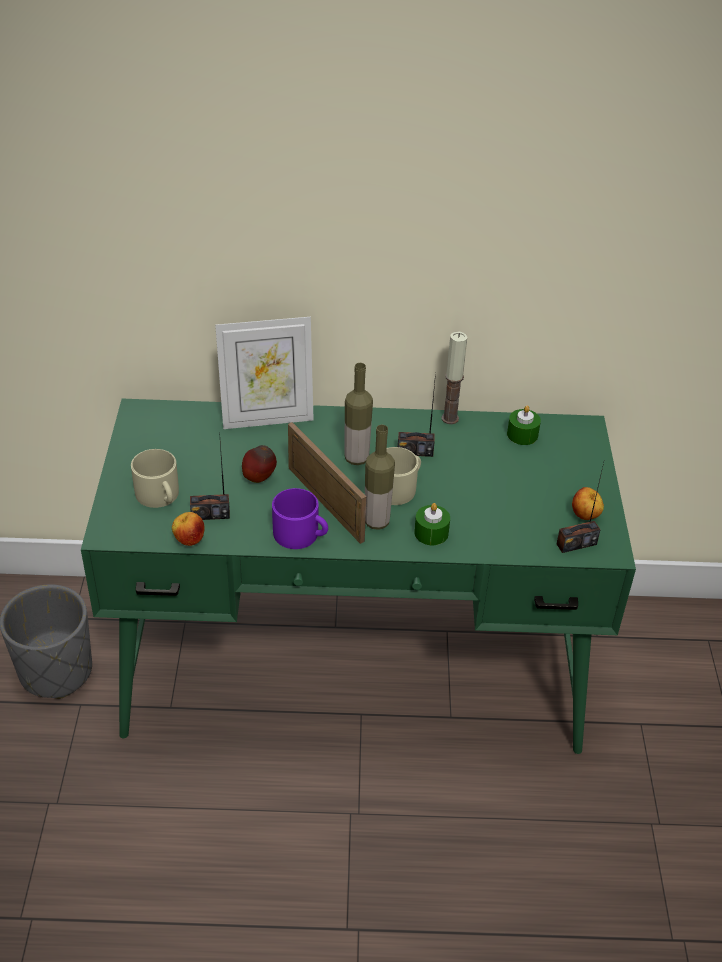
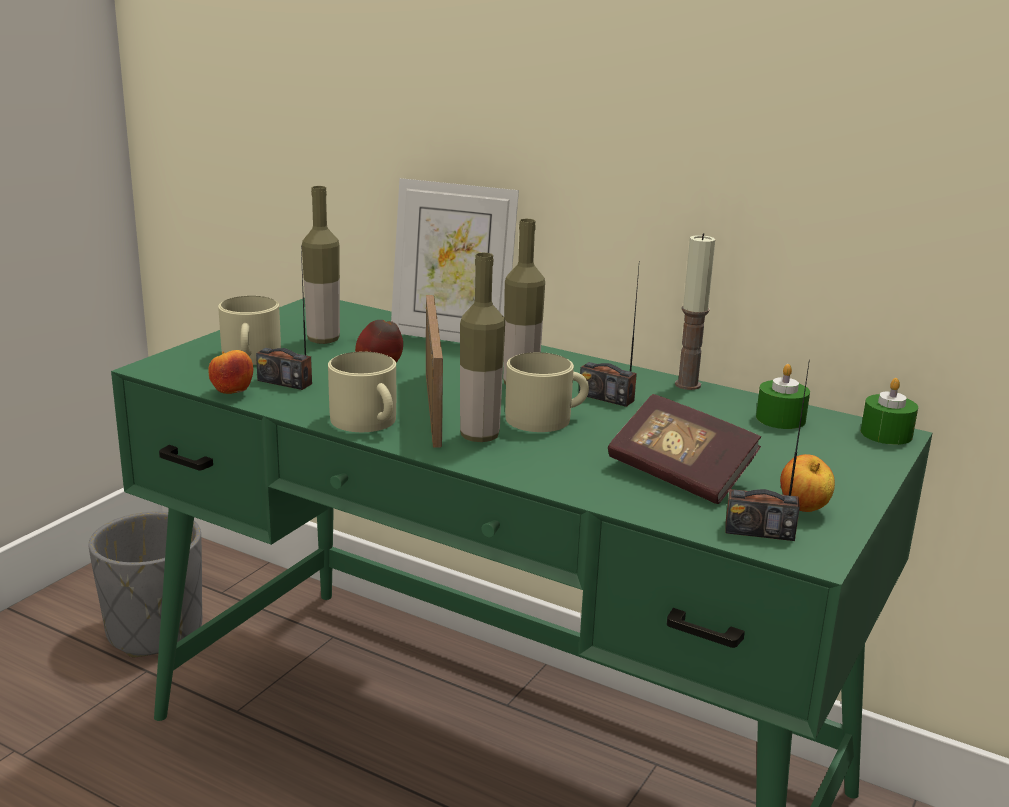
camera: 30 degrees right, 20 degrees down
(187, 456) = (323, 340): none -> bottle
(301, 535) = (368, 422): purple mug -> beige mug
(431, 533) = (543, 464): green candle -> green candle (886, 434)
(507, 511) = (680, 474): none -> book

